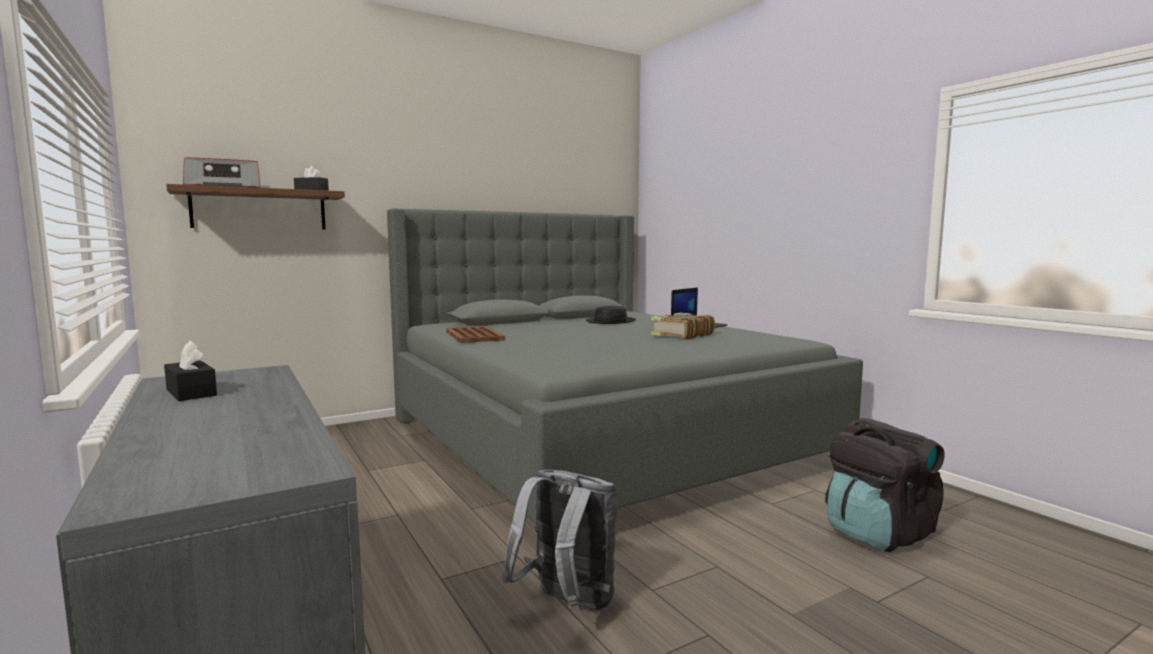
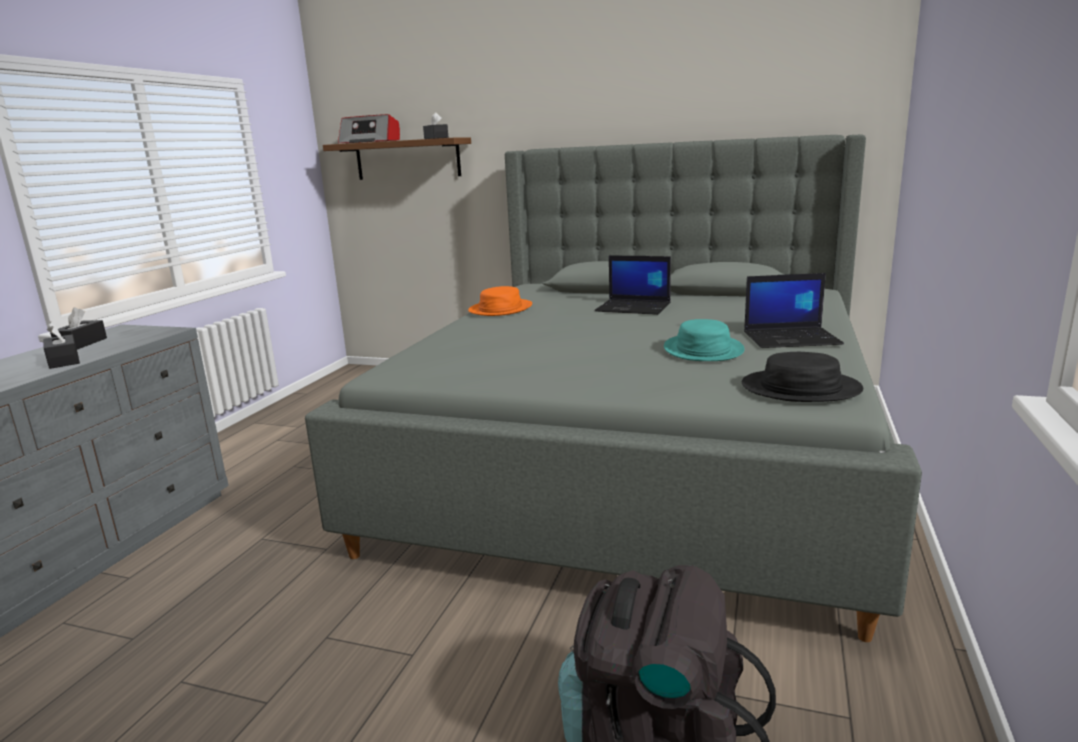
camera: 50 degrees right, 10 degrees up
(259, 401) = (64, 361): none -> black tissue box
(474, 336) = (500, 309): brown tray -> orange hat
(565, 326) = (634, 308): none -> laptop
(566, 604) = (264, 607): grey backpack -> none
(611, 321) = (715, 308): black hat -> black hat (800, 388)
(681, 335) = (702, 350): book -> turquoise hat

